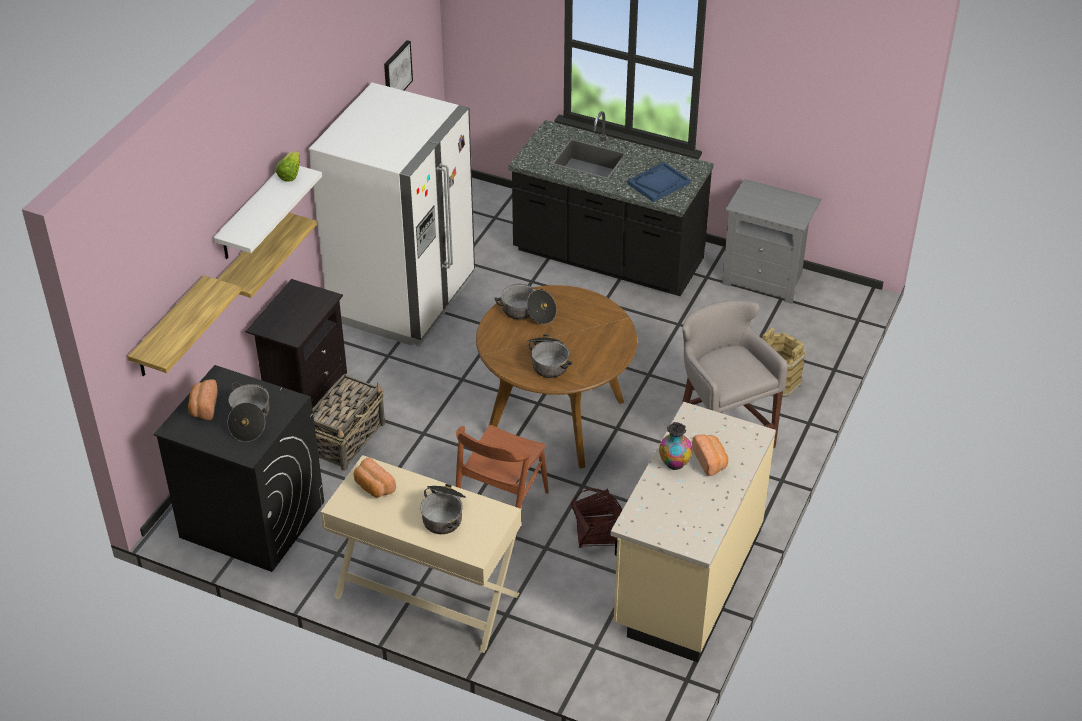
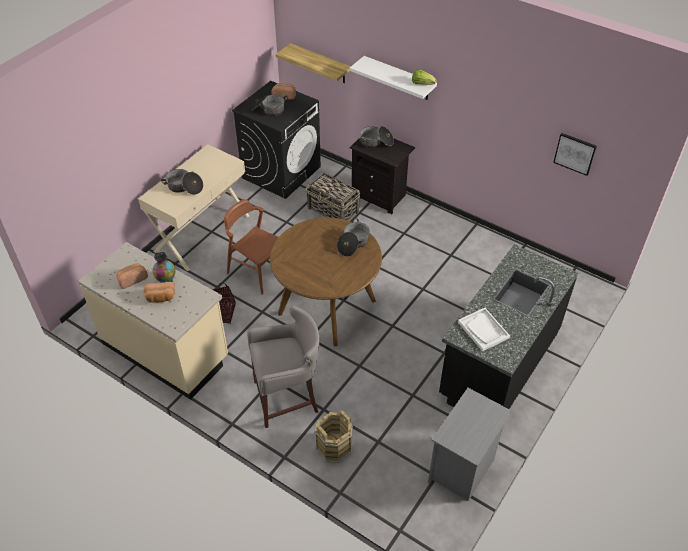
camera: 100 degrees right, 5 degrees up
(250, 259) = (390, 101): shelf -> none
(373, 487) = (217, 163): bread -> bread (132, 279)
(403, 298) = (460, 244): white fridge -> none
(548, 361) = (300, 248): cooking pot -> cooking pot (376, 142)
(658, 183) = (483, 330): blue tray -> white tray

